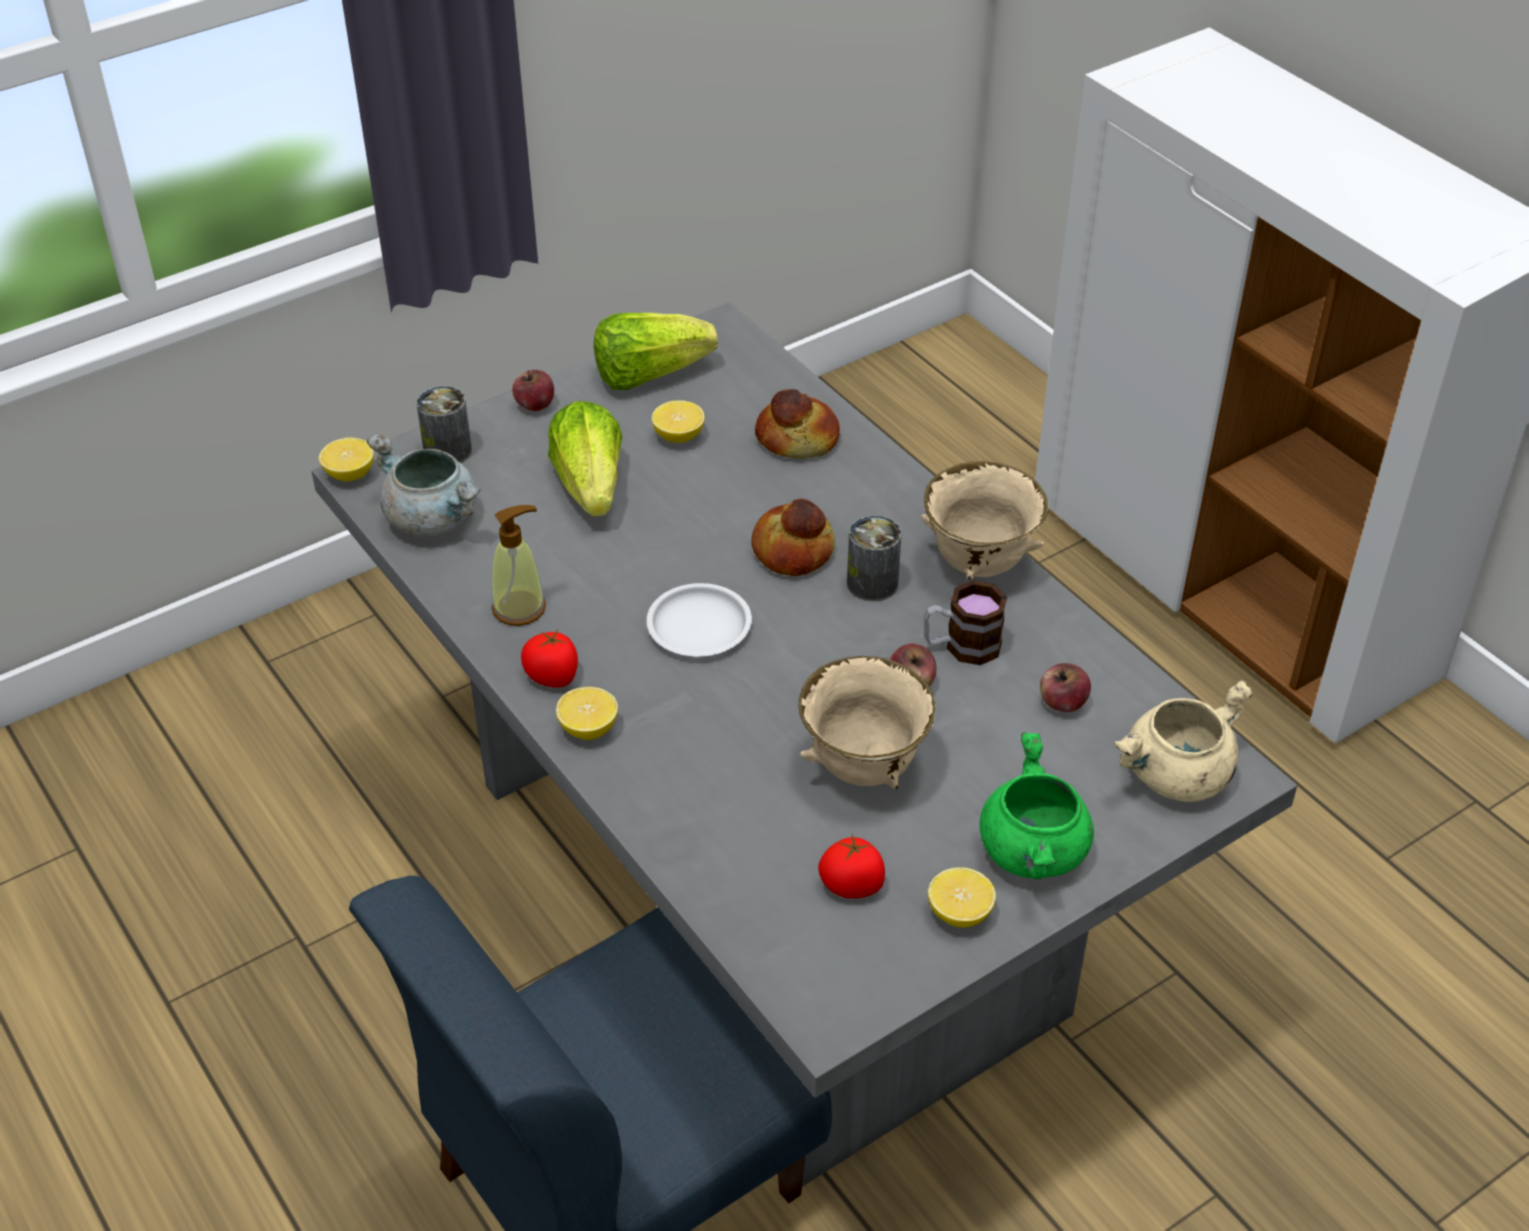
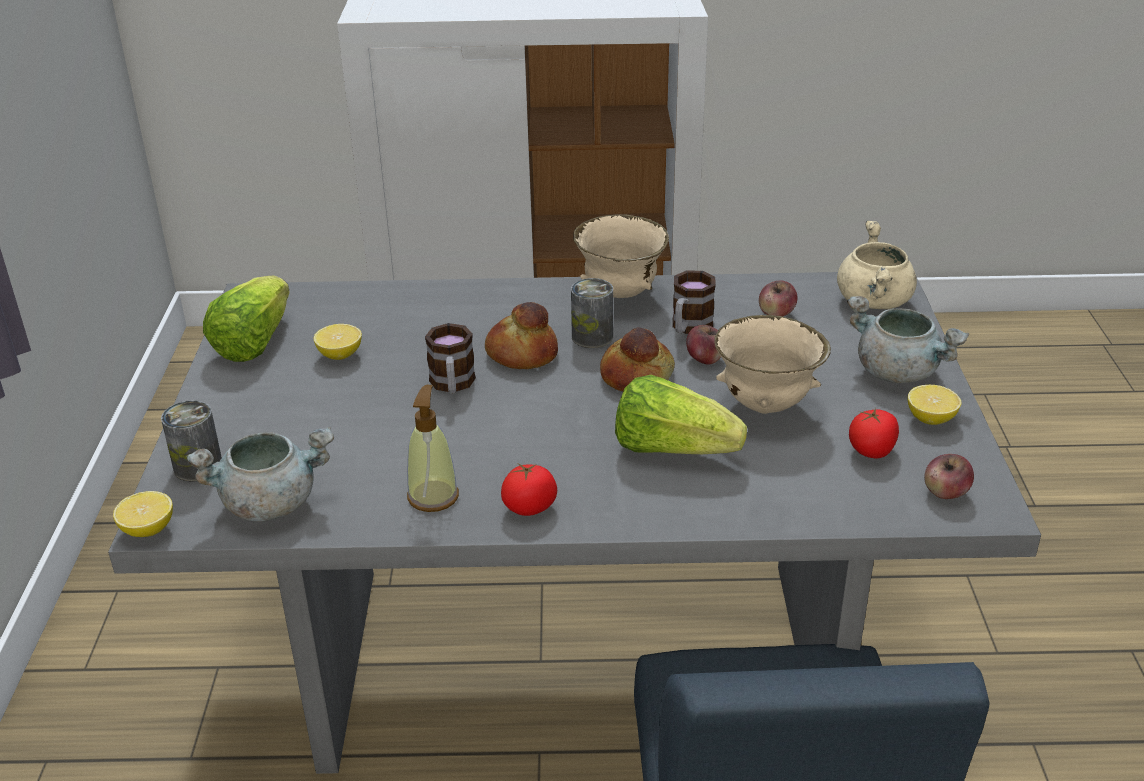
camera: 55 degrees left, 10 degrees down
(534, 405) = (208, 404): apple -> apple (945, 493)
(588, 728) = (606, 510): lemon -> none
(590, 486) = (339, 412): lettuce -> lettuce (672, 449)
(696, 532) = (452, 385): none -> mug
(700, 626) = (553, 420): white plate -> none
(798, 438) = (411, 310): bread -> bread (635, 375)
(1035, 853) = (899, 372): green cooking pot -> grey cooking pot

